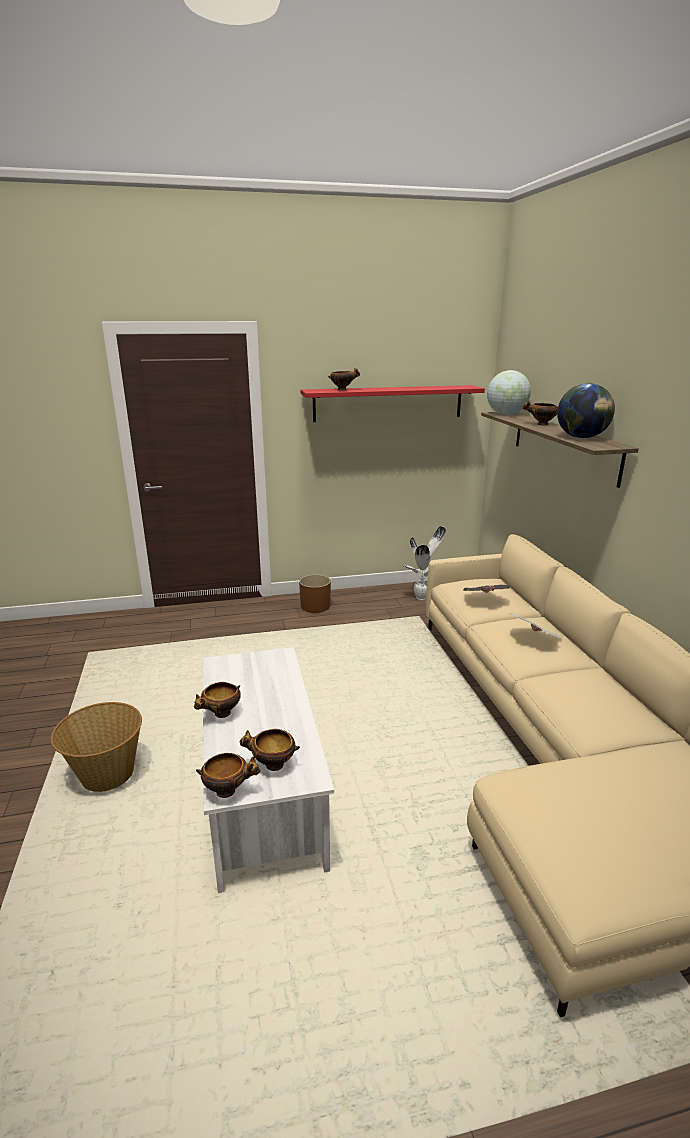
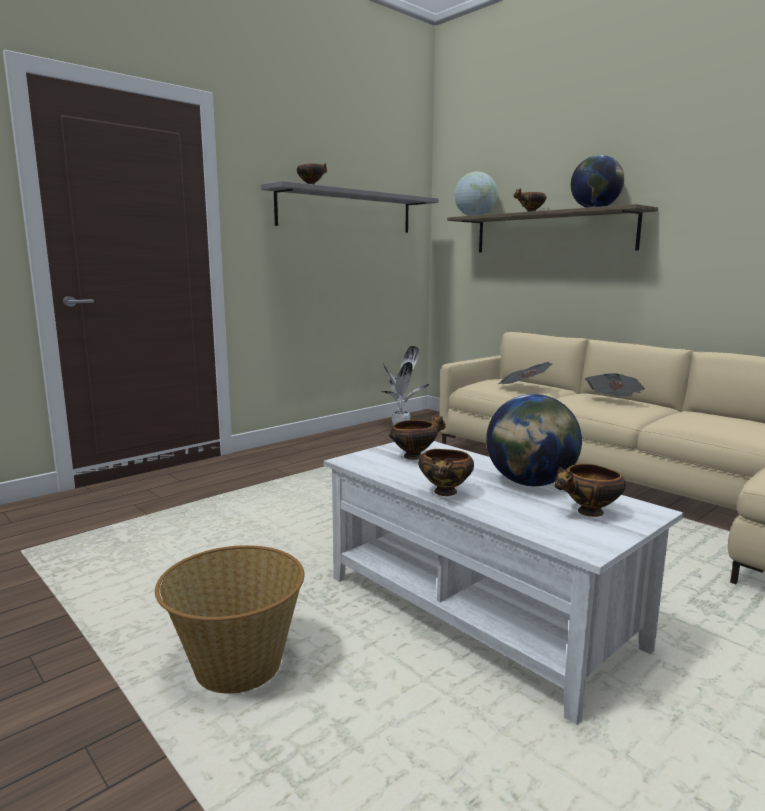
camera: 30 degrees left, 10 degrees down
(228, 790) = (589, 543): bowl -> bowl (415, 456)
(284, 723) = (530, 483): none -> globe
(315, 606) = (298, 452): brown planter -> none
(388, 403) = (347, 211): red shelf -> grey shelf

